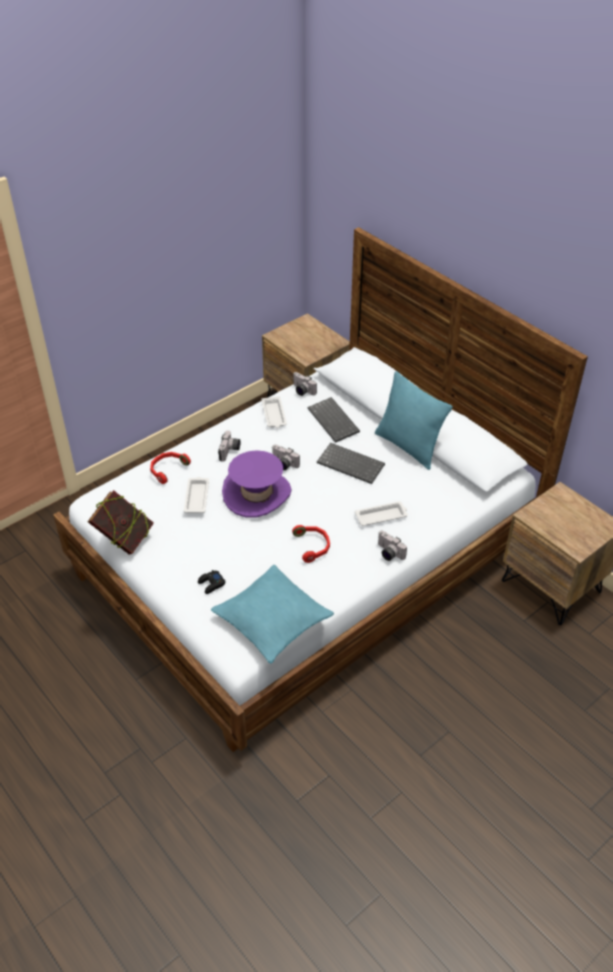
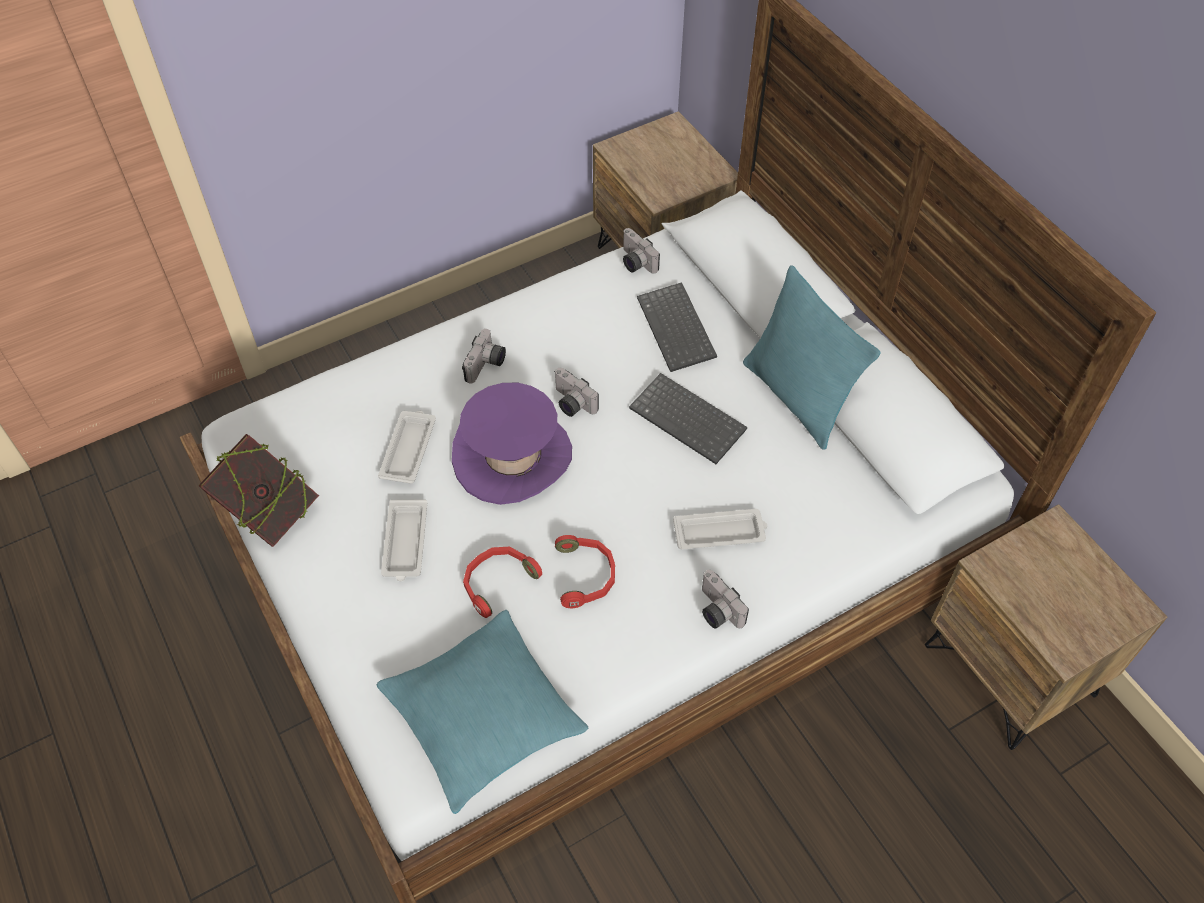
camera: 10 degrees right, 10 degrees up
(167, 469) = (373, 387): red headphones -> red headphones (497, 582)
(211, 584) = (394, 626): black game controller -> none
(274, 415) = (577, 304): white tray -> white tray (405, 543)

